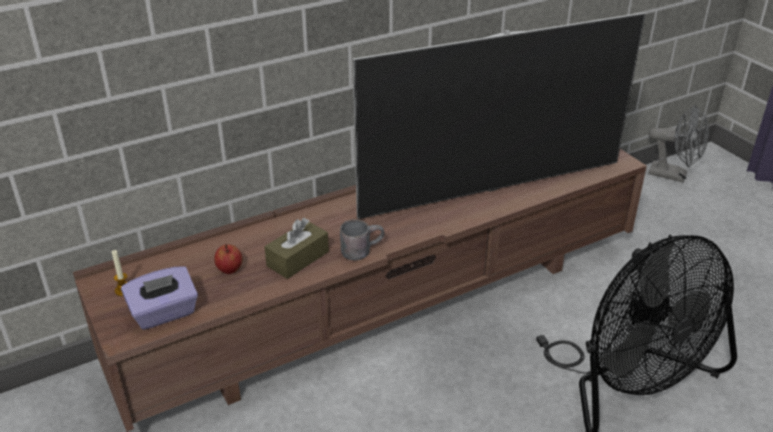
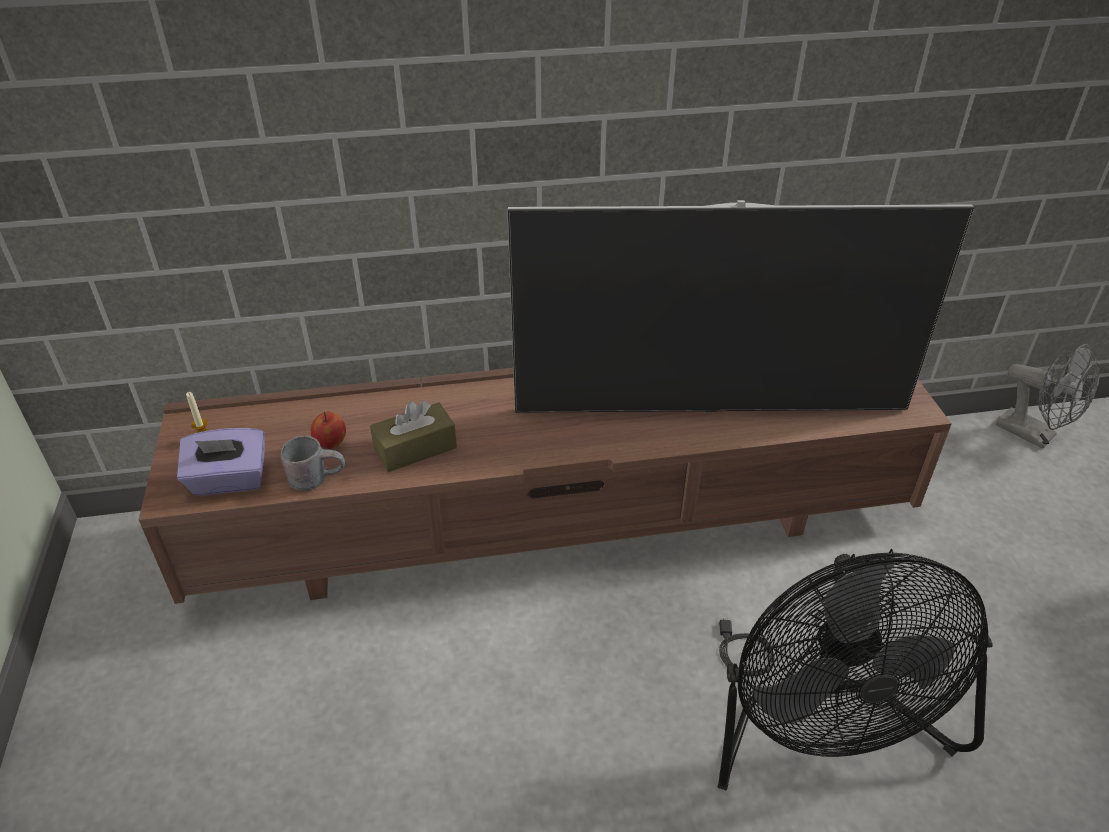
camera: 20 degrees right, 5 degrees up
(360, 249) = (496, 455): grey mug -> grey mug (316, 476)

